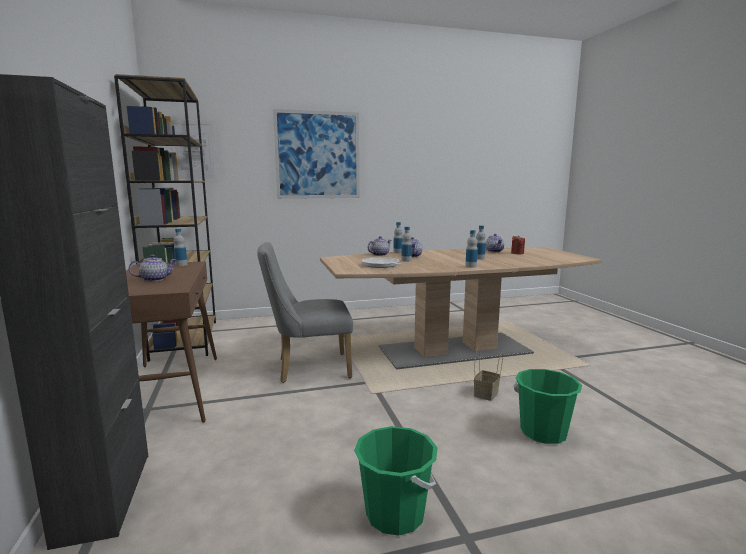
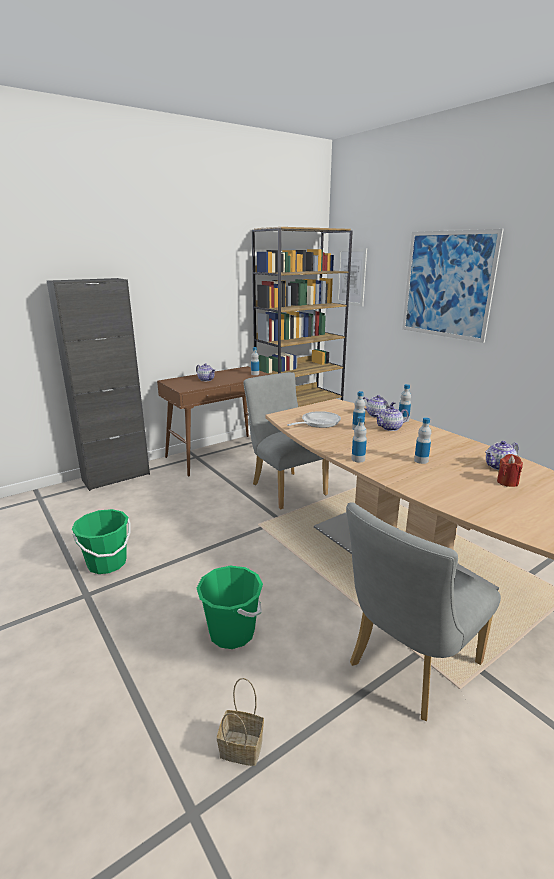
camera: 70 degrees right, 10 degrees up
(486, 394) = (295, 589): basket -> basket (239, 748)
(575, 374) = (408, 668): none -> grey chair

